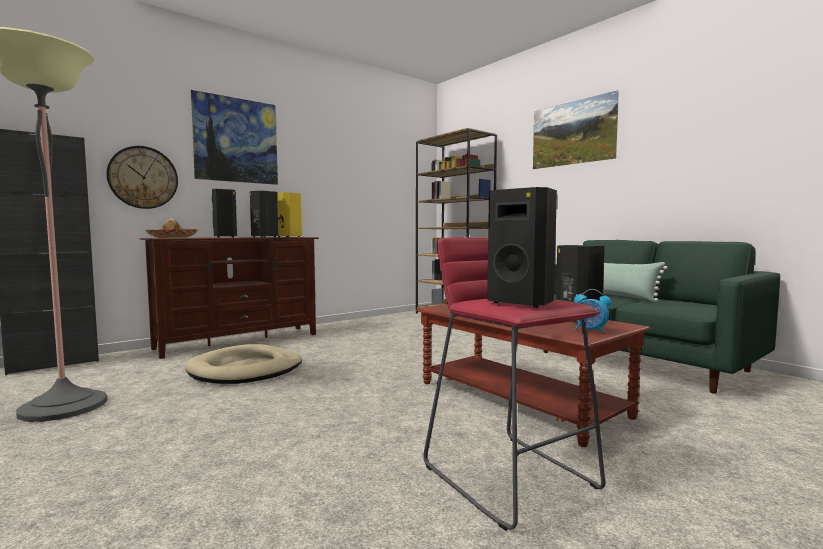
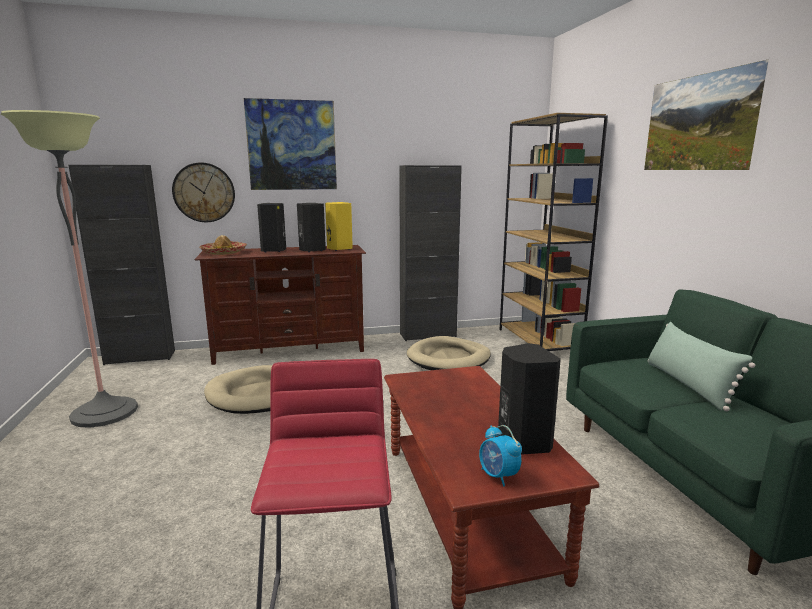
camera: 25 degrees right, 10 degrees up
(361, 320) = (428, 335): none -> black cabinet
(397, 331) = (449, 358): none -> beige dog bed
(522, 303) = (314, 467): black speaker -> none

